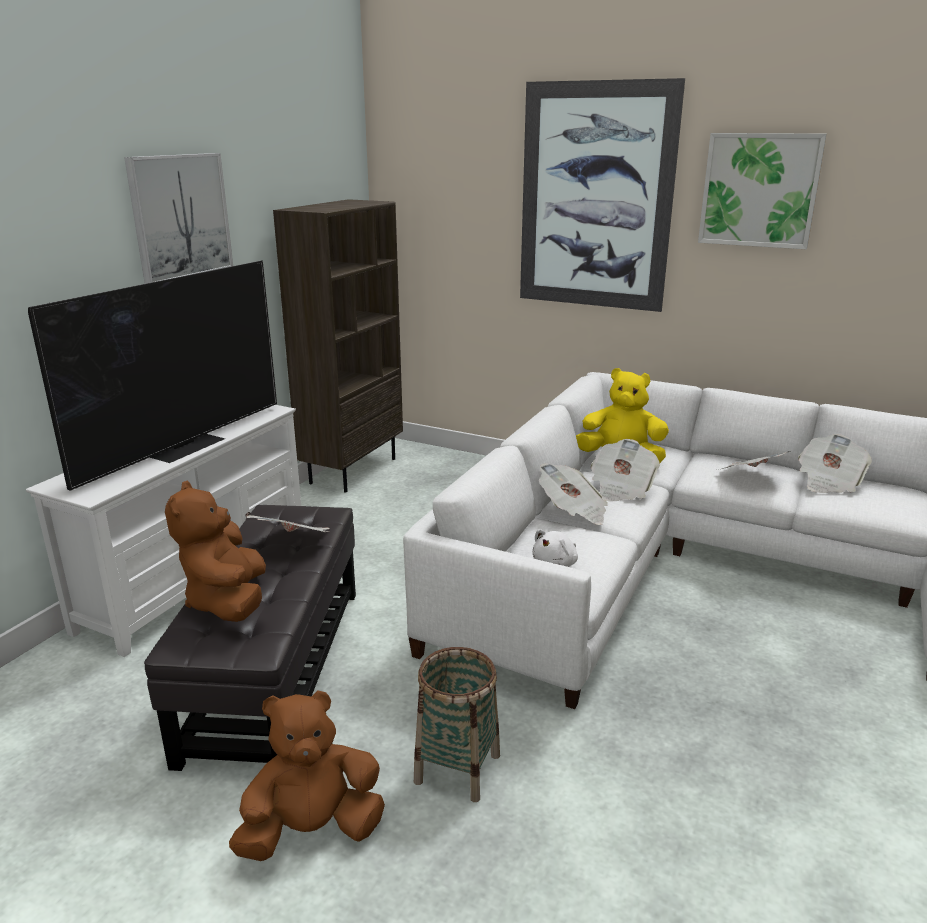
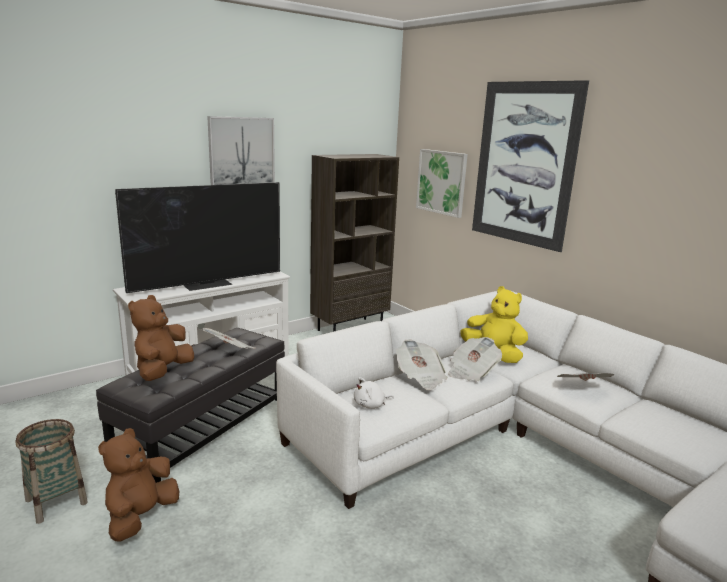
camera: 25 degrees right, 5 degrees down
(312, 830) = (141, 517): brown plush toy -> brown plush toy turned 75 degrees counterclockwise
(457, 768) = (245, 515): basket -> basket (56, 501)
(759, 190) = (637, 166): picture -> picture (441, 182)
(828, 481) = (648, 408): newspaper -> none

